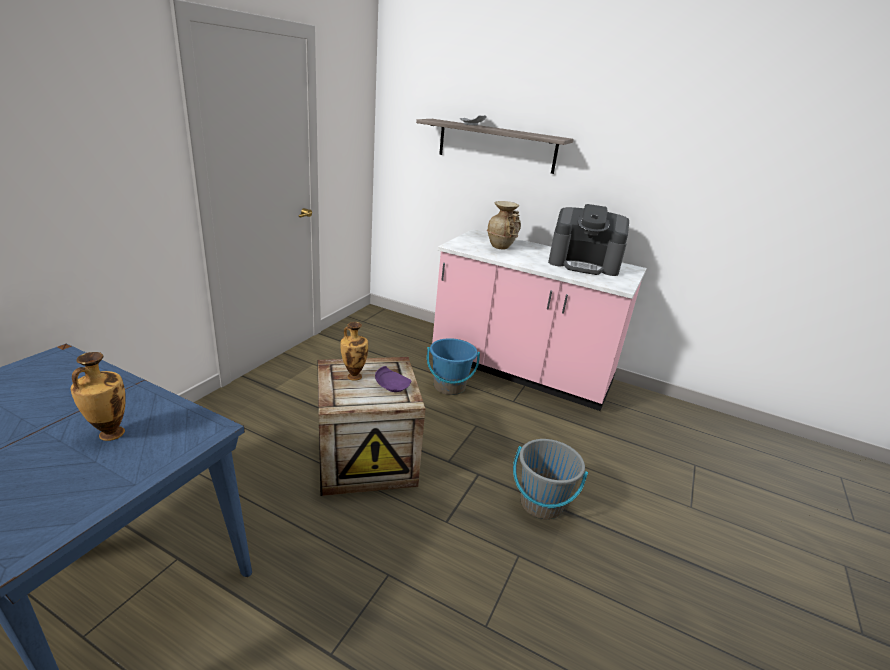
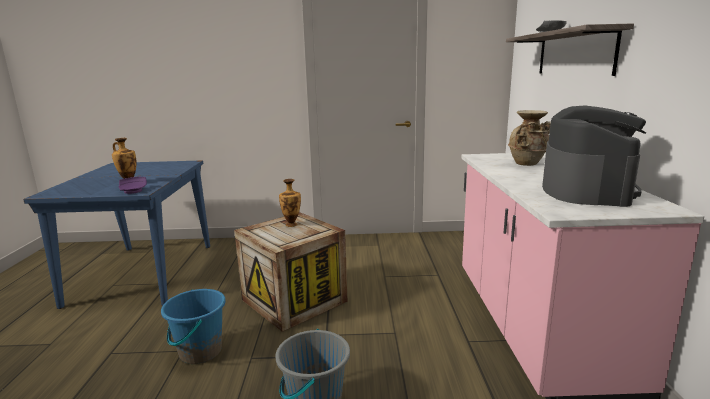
camera: 65 degrees right, 10 degrees down
(392, 386) = (293, 236): purple plate -> purple plate (133, 191)
(449, 387) = (435, 301): blue bucket -> blue bucket (200, 352)
(583, 264) = (586, 190): coffee machine -> coffee machine turned 150 degrees counterclockwise

